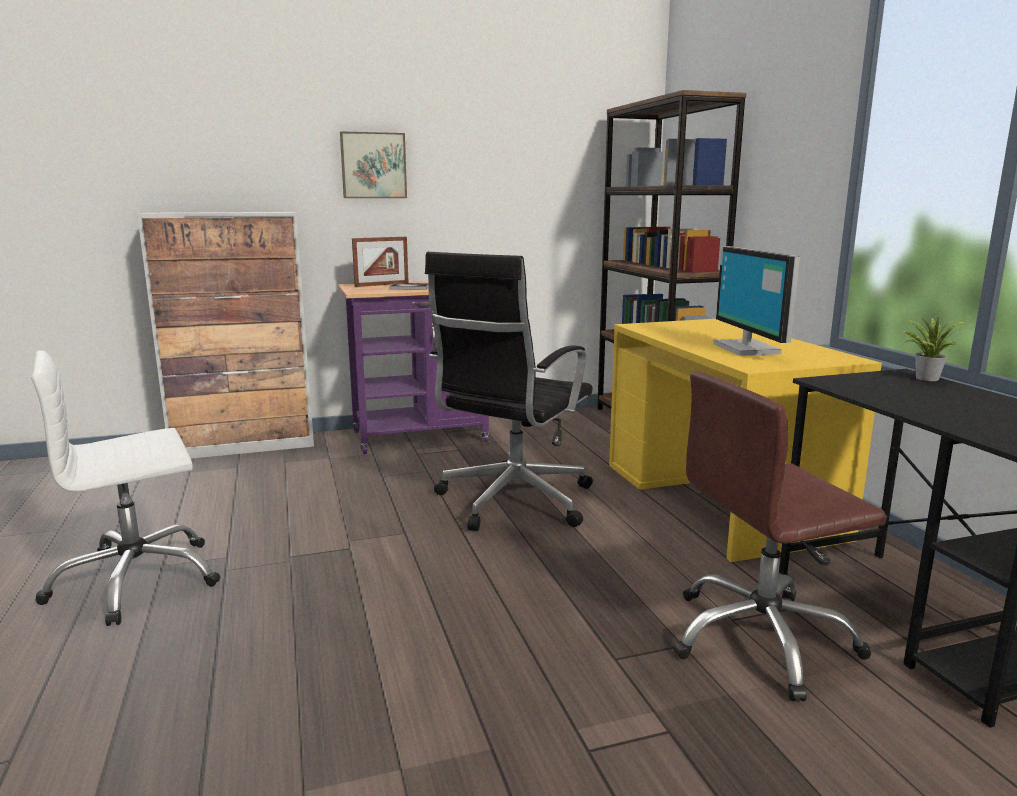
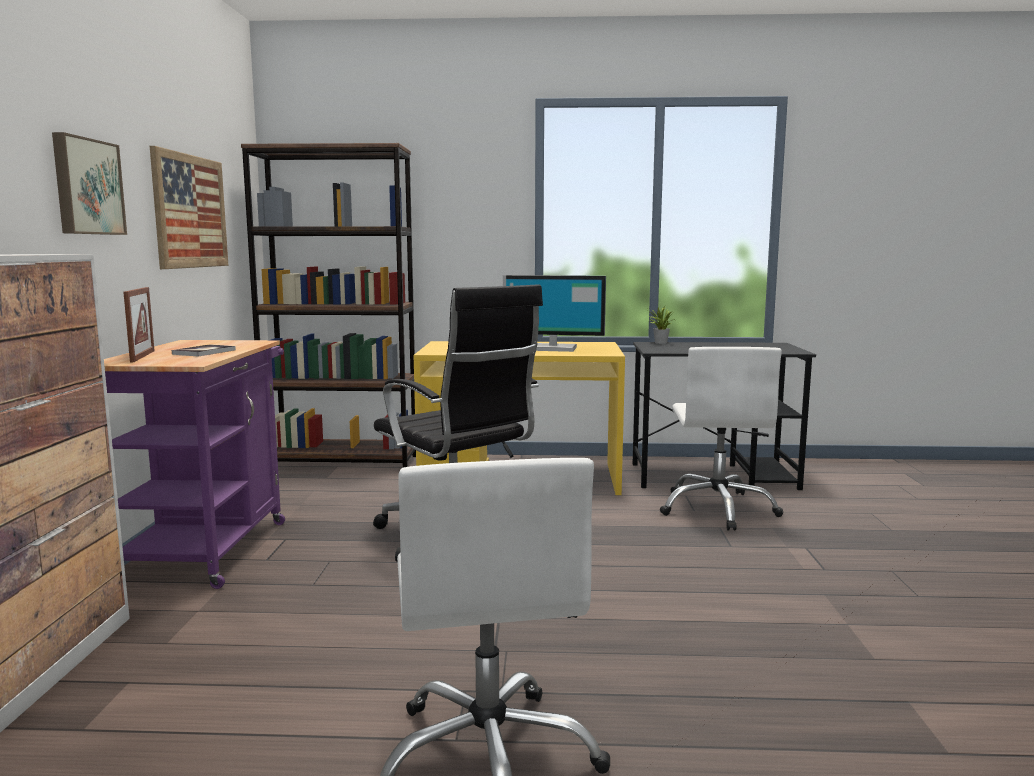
camera: 70 degrees left, 5 degrees down
(516, 177) = (190, 211): none -> picture
(762, 639) = (718, 509): brown office chair -> white office chair

